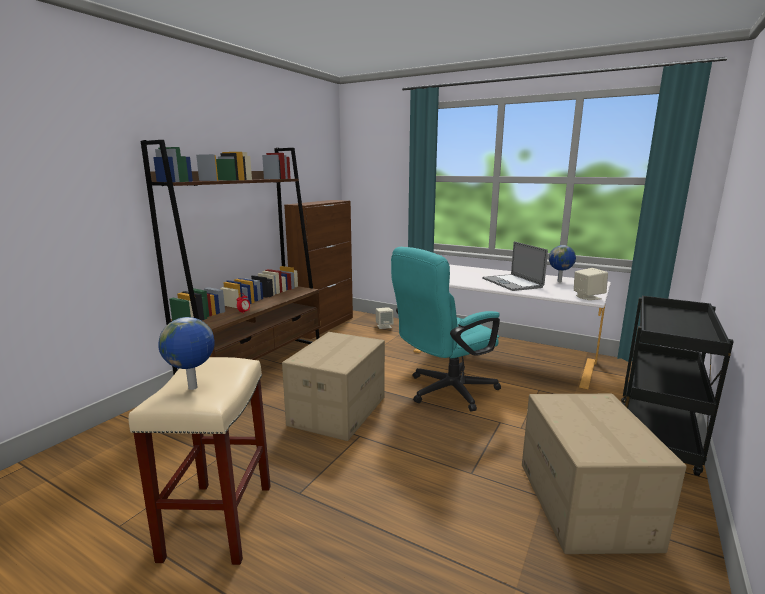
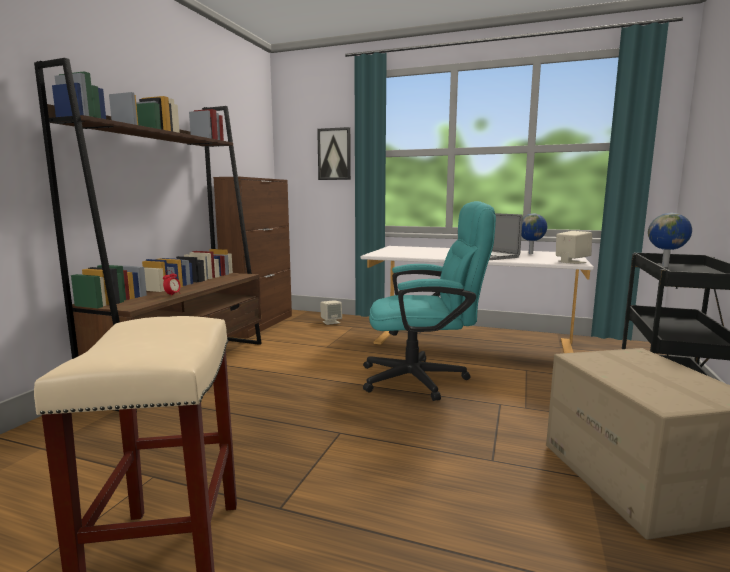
camera: 10 degrees left, 5 degrees down
(193, 388) = (139, 346): globe -> globe (666, 267)
(337, 410) = (302, 408): cardboard box -> none
(392, 177) = (334, 154): none -> picture
(444, 392) = (424, 379): turquoise office chair -> turquoise office chair turned 135 degrees counterclockwise

